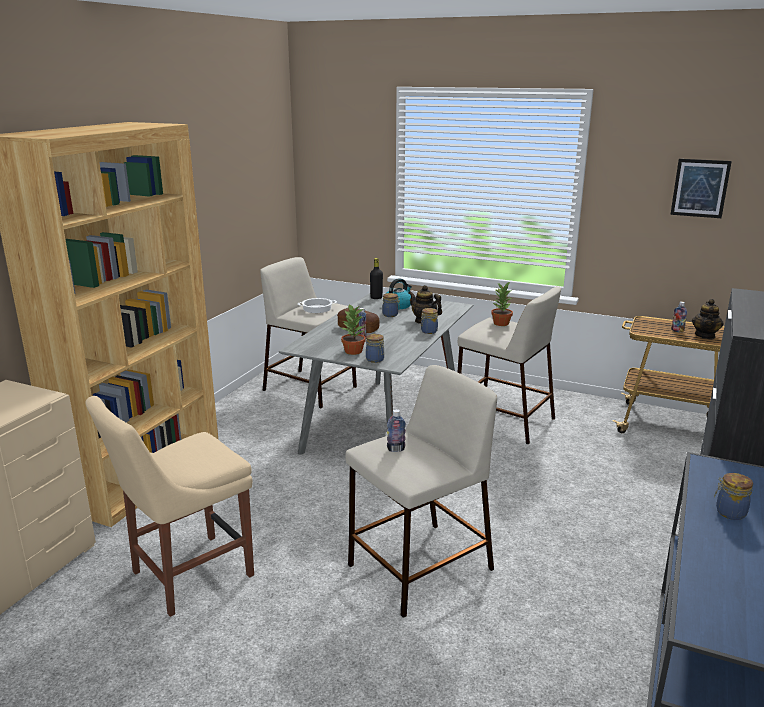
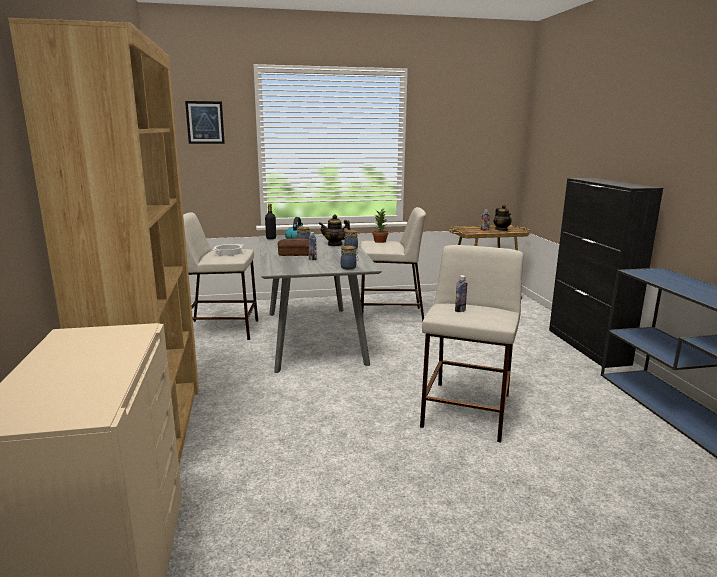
camera: 35 degrees left, 5 degrees down
(186, 575) = (307, 484): beige chair -> none
(353, 351) = (322, 266): potted plant -> none
(700, 188) = (478, 135): picture -> picture (205, 122)
(729, 512) = (689, 286): jar -> none

